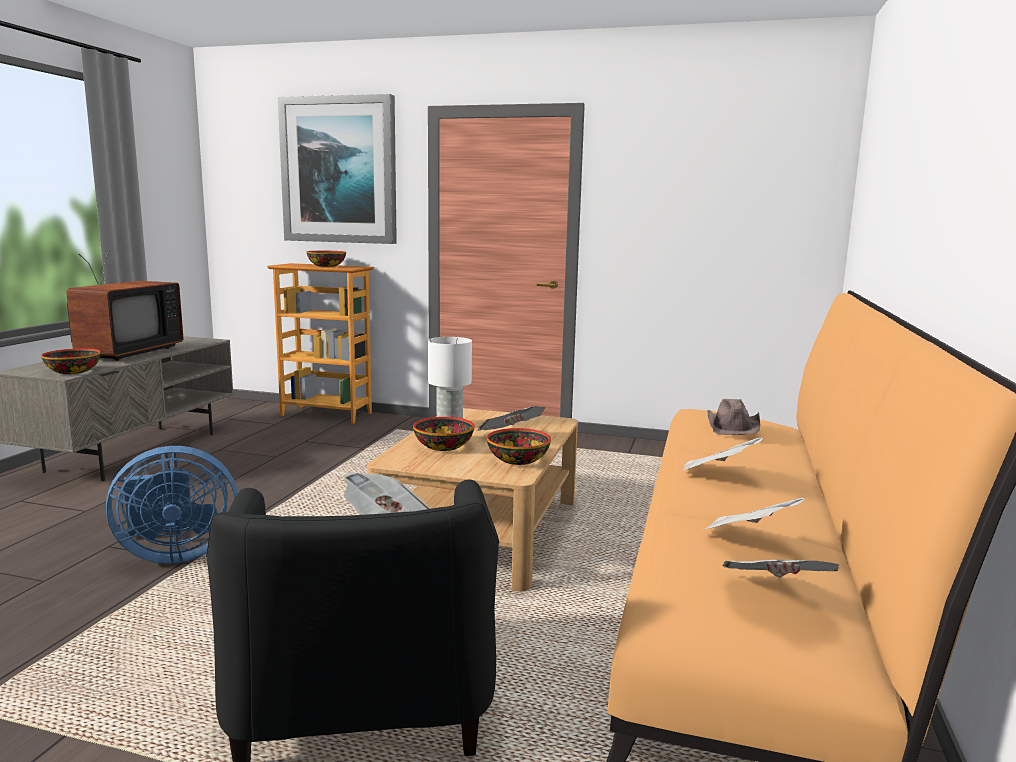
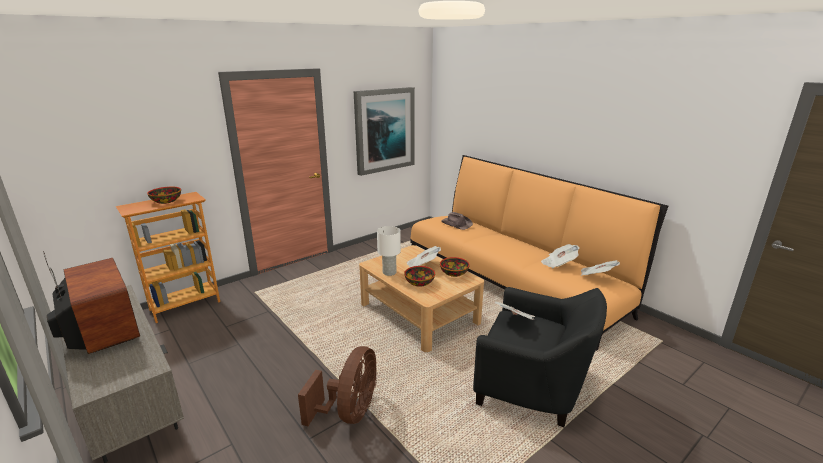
camera: 55 degrees left, 10 degrees up
(73, 371) = (143, 363): bowl -> none
(175, 554) = (349, 412): blue fan -> brown fan
(340, 170) = (149, 125): picture -> picture (384, 130)
(717, 474) = (502, 246): newspaper -> none

